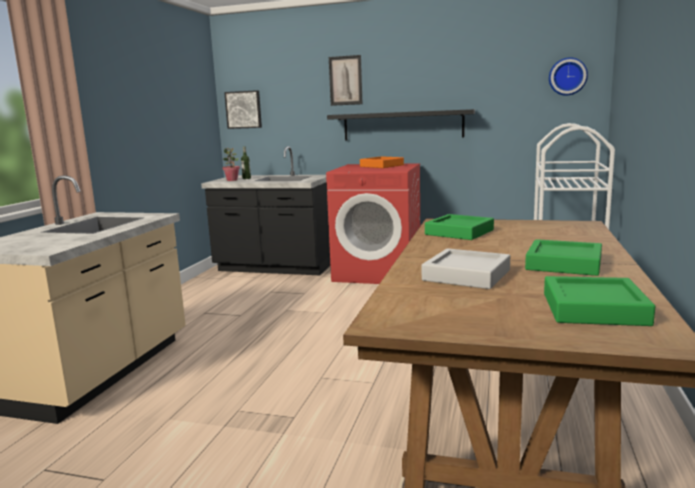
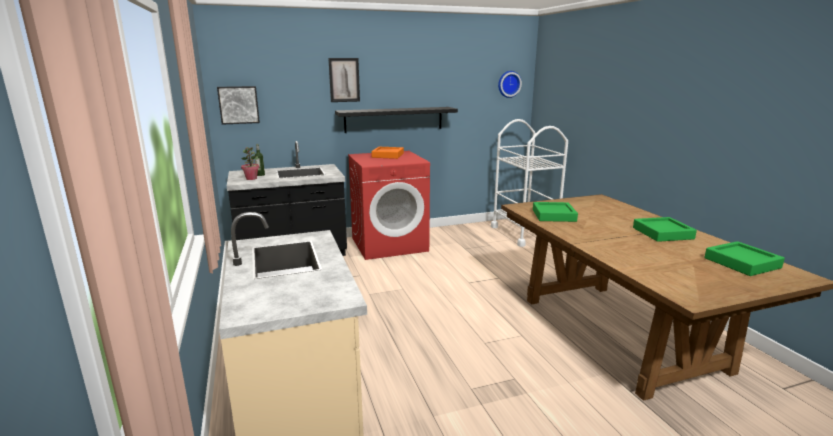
camera: 35 degrees left, 5 degrees up
(466, 275) = (642, 252): grey tray -> none

